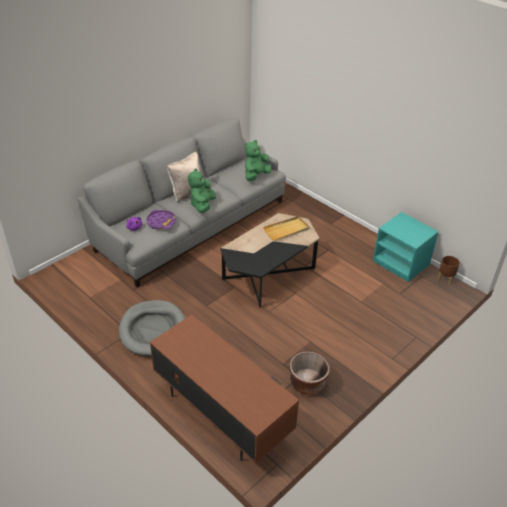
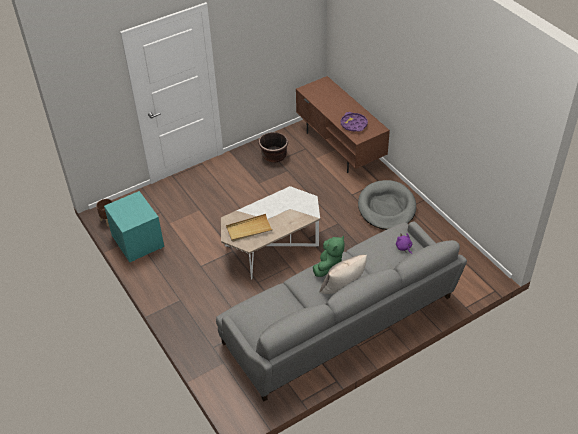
camera: 165 degrees left, 5 degrees up
(161, 222) = (375, 249): purple tray -> purple tray (353, 124)
(256, 176) = (255, 306): green plush toy -> none
(268, 274) = (272, 246): black coffee table -> white coffee table

